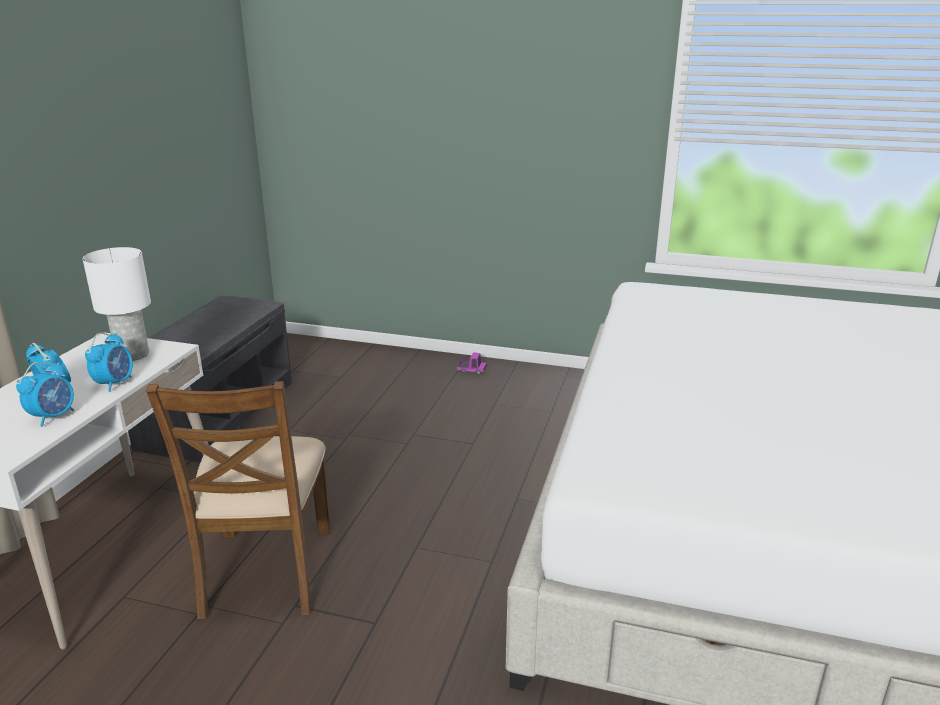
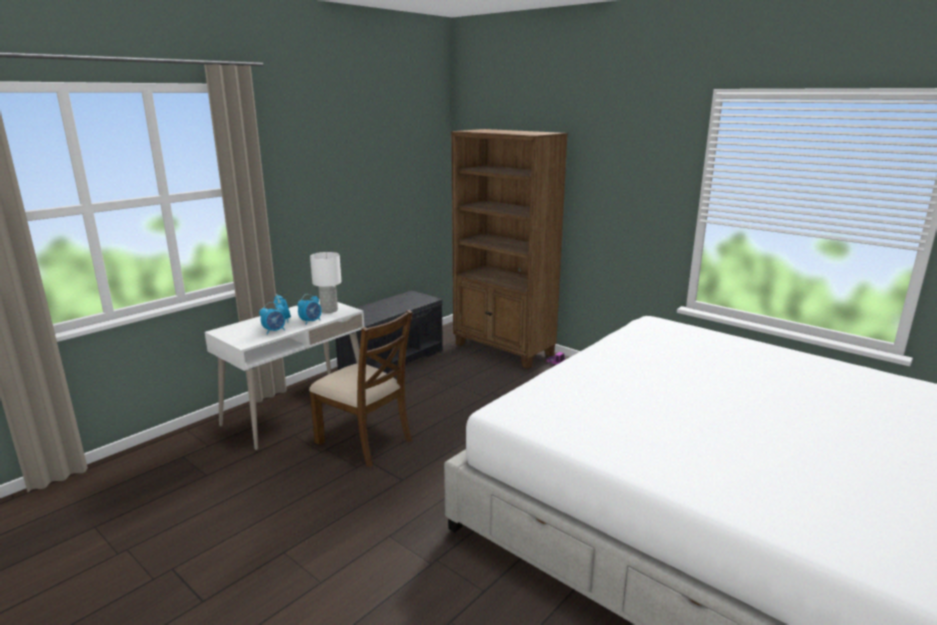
camera: 25 degrees right, 5 degrees down
(266, 570) = (365, 441): brown chair -> brown chair turned 75 degrees counterclockwise
(383, 363) = (504, 350): none -> brown bookcase

